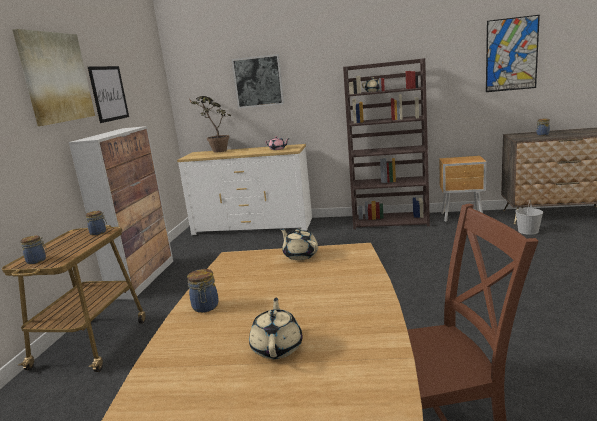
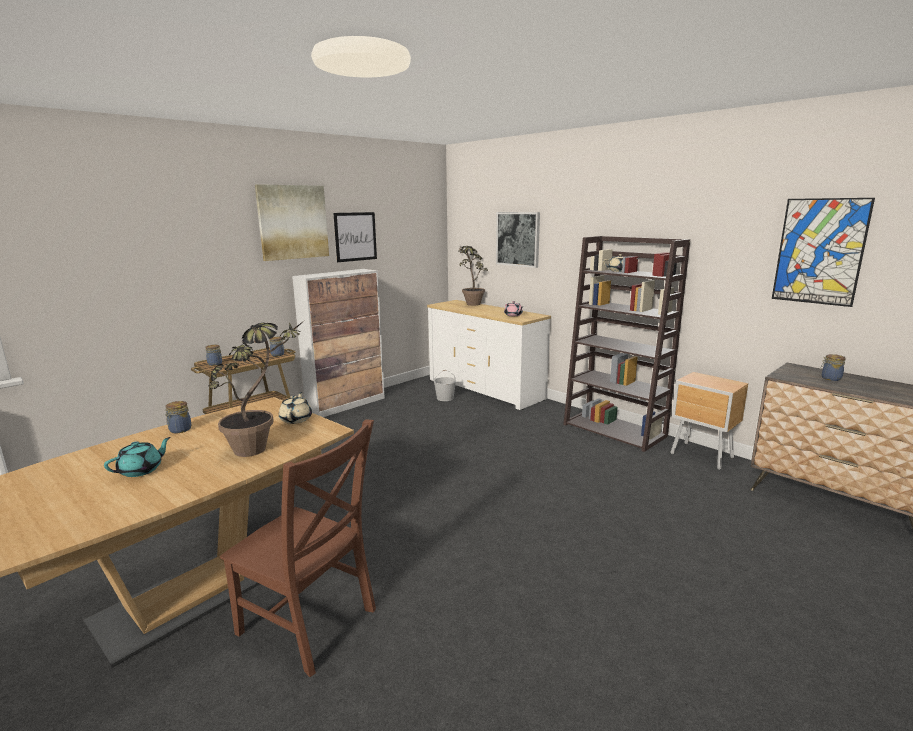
camera: 35 degrees right, 0 degrees up
(277, 347) = (141, 470): beige teapot -> turquoise teapot
(336, 280) = (262, 447): none -> potted plant
(528, 231) = (750, 505): white bucket -> white bucket (445, 398)

